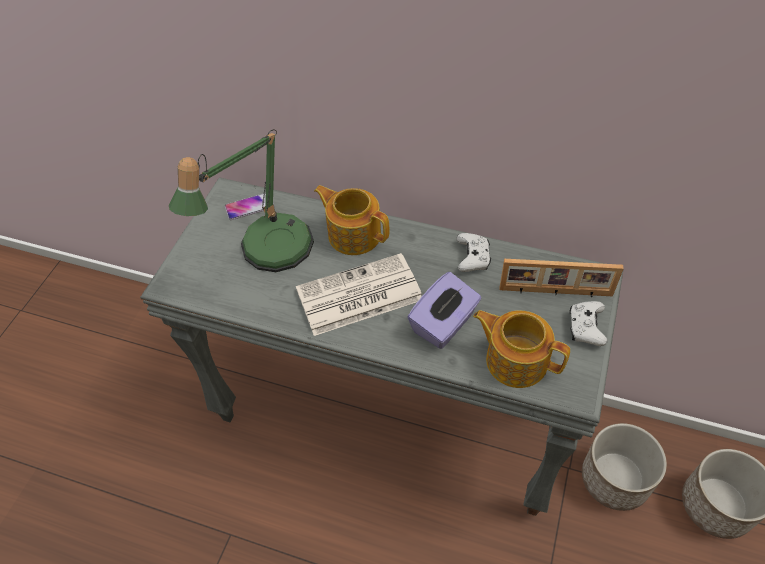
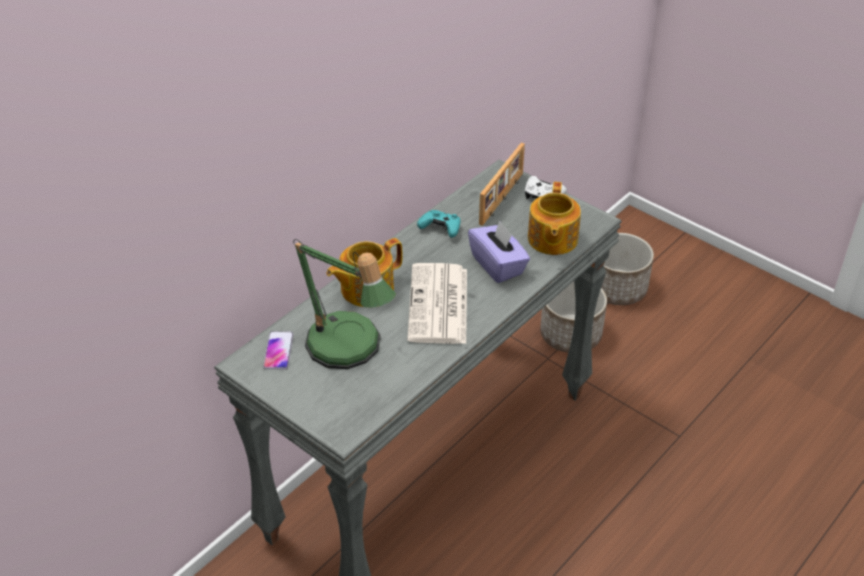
camera: 70 degrees left, 10 degrees down
(473, 258) = (441, 228): white game controller -> turquoise game controller
(515, 359) = (551, 239): teapot -> teapot turned 45 degrees counterclockwise

